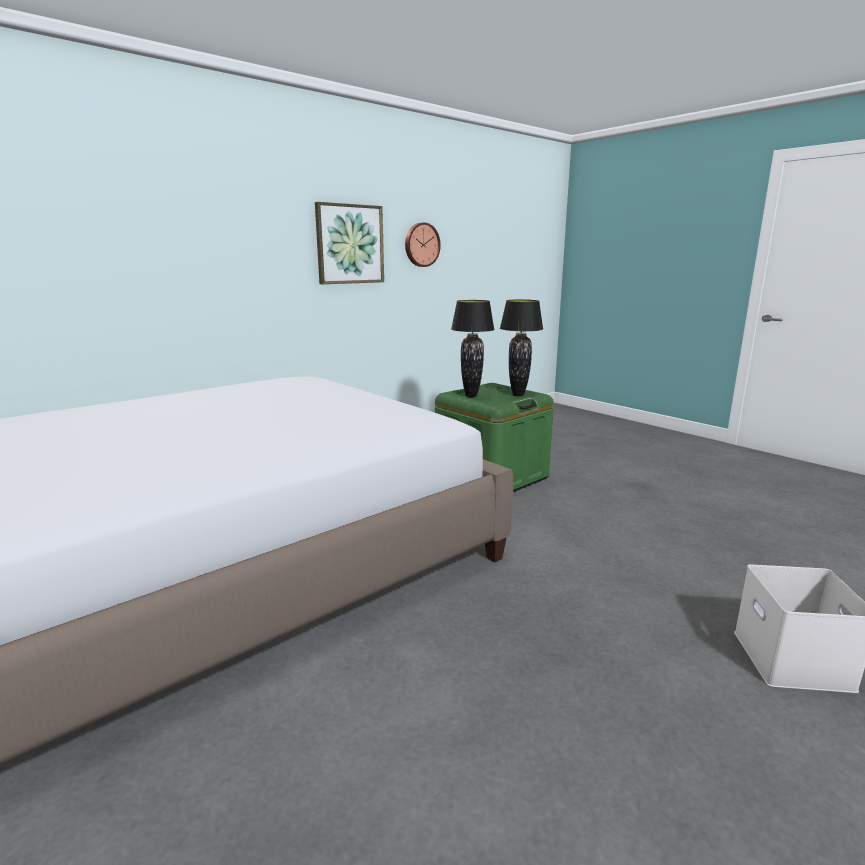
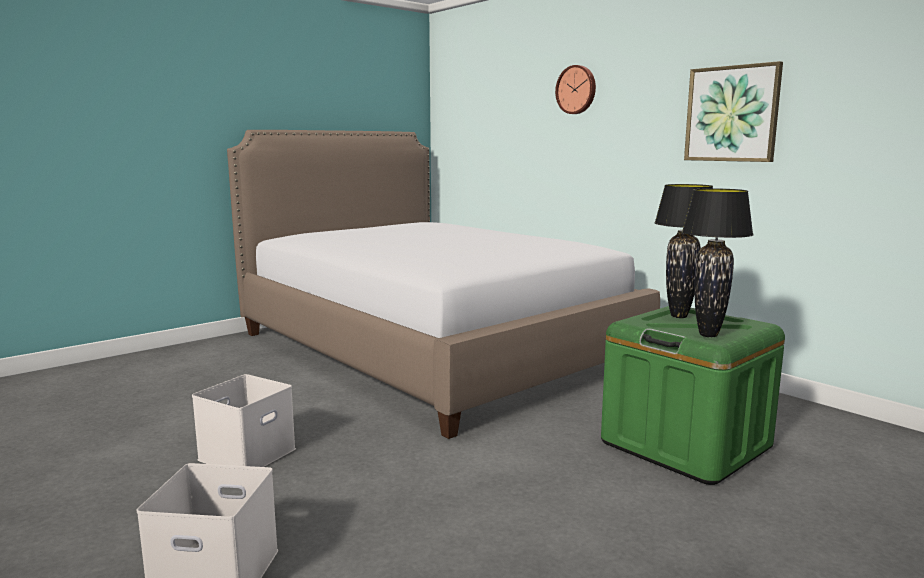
camera: 90 degrees right, 5 degrees down
(421, 245) = (857, 109): wall clock -> wall clock (577, 90)
(574, 693) = (247, 453): none -> white storage box

